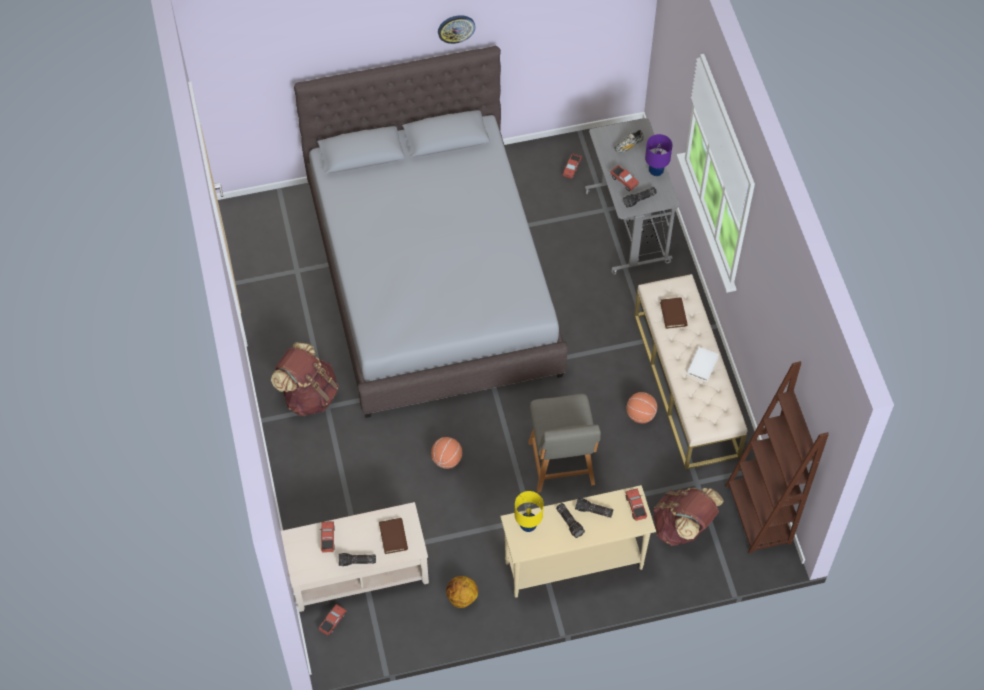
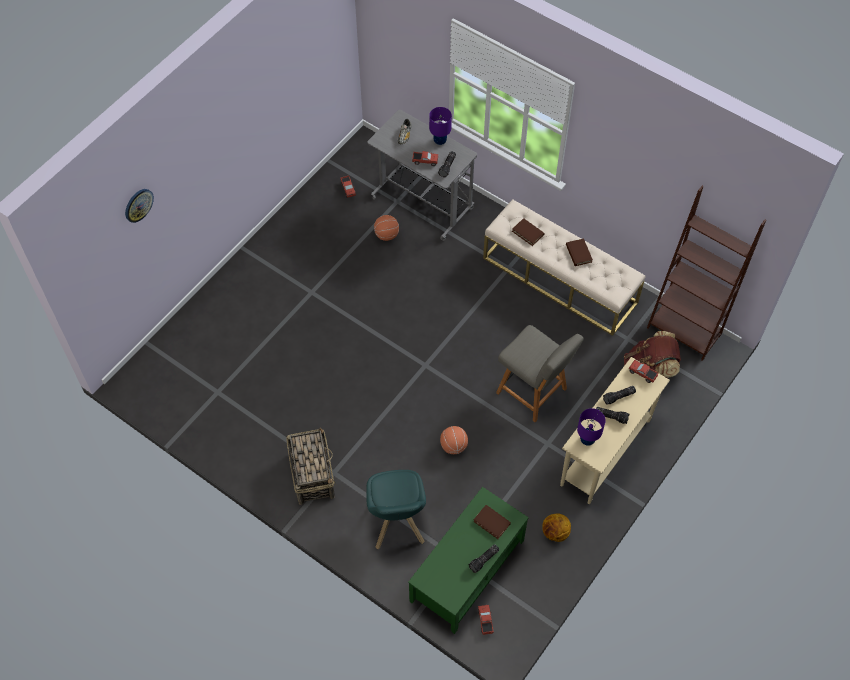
camera: 40 degrees left, 0 degrees up
(309, 395) = (312, 474): brown backpack -> basket
(328, 539) = (448, 560): toy truck -> none
(338, 487) = (397, 523): none -> turquoise chair
(357, 570) = (467, 571): beige coffee table -> green coffee table
(433, 278) = (323, 328): grey bed -> none
(456, 28) = (237, 117): wall clock -> wall clock (138, 205)
(529, 526) = (588, 440): yellow table lamp -> purple table lamp
(641, 415) = (551, 320): basketball -> basketball (387, 235)
(702, 365) = (578, 253): white book -> brown book

